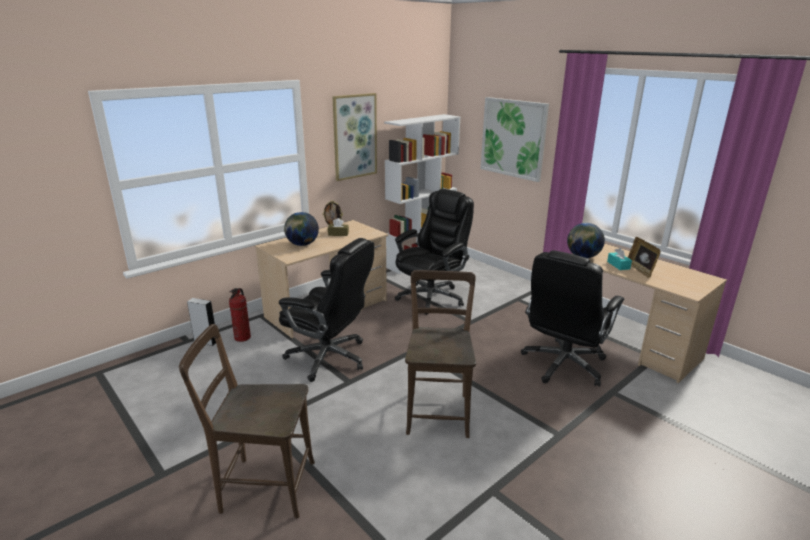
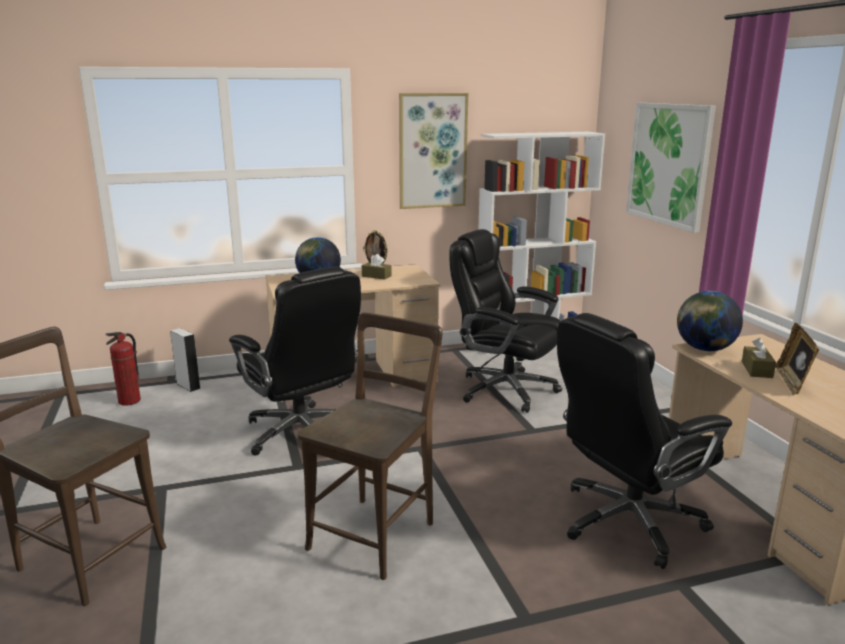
camera: 25 degrees right, 5 degrees down
(243, 338) = (229, 390): fire extinguisher -> fire extinguisher (129, 401)
(432, 297) = (504, 389): black office chair -> black office chair turned 120 degrees counterclockwise
(618, 265) = (756, 369): turquoise tissue box -> brown tissue box

